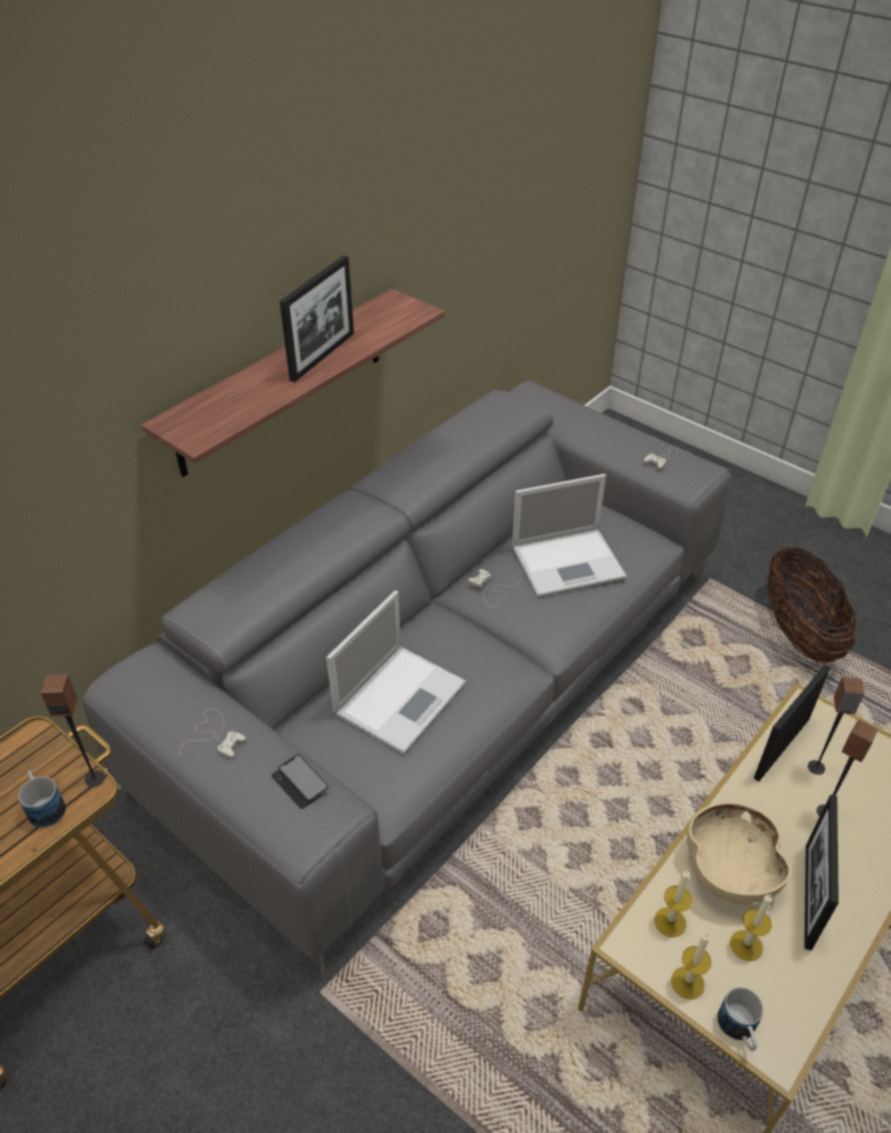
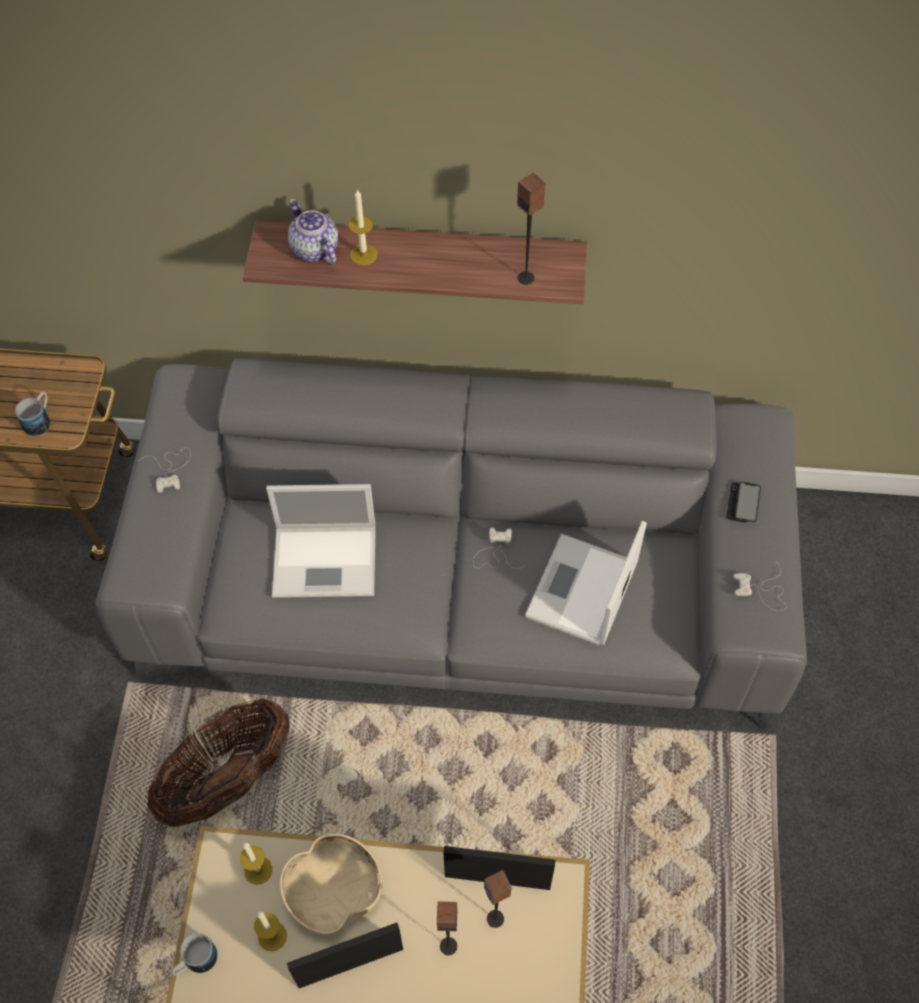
camera: 55 degrees right, 15 degrees up
(95, 778) = (76, 429): speaker -> speaker (526, 278)
(222, 406) = (314, 250): none -> teapot
(300, 782) = (166, 547): phone -> phone (743, 503)
(322, 356) = (435, 264): picture frame -> none
(569, 562) = (581, 592): laptop -> laptop turned 75 degrees clockwise
(687, 982) = (213, 907): candle -> candle (363, 254)
(798, 632) = (766, 854): basket -> basket (228, 779)

